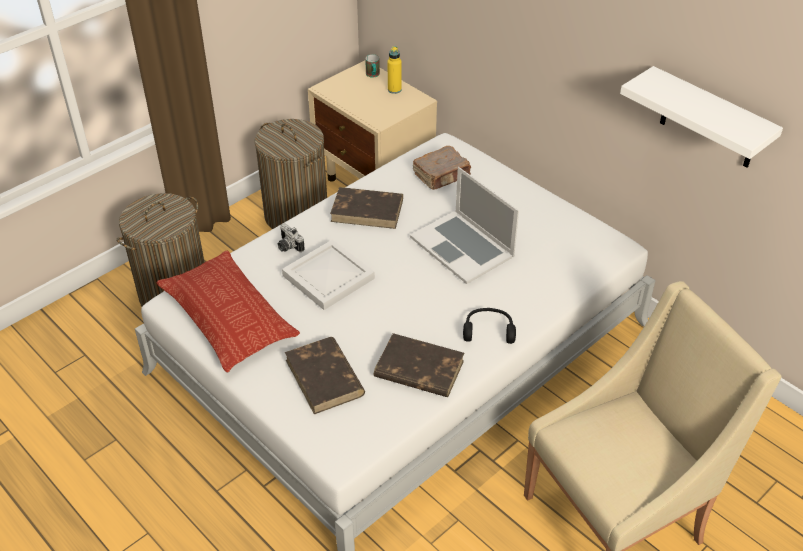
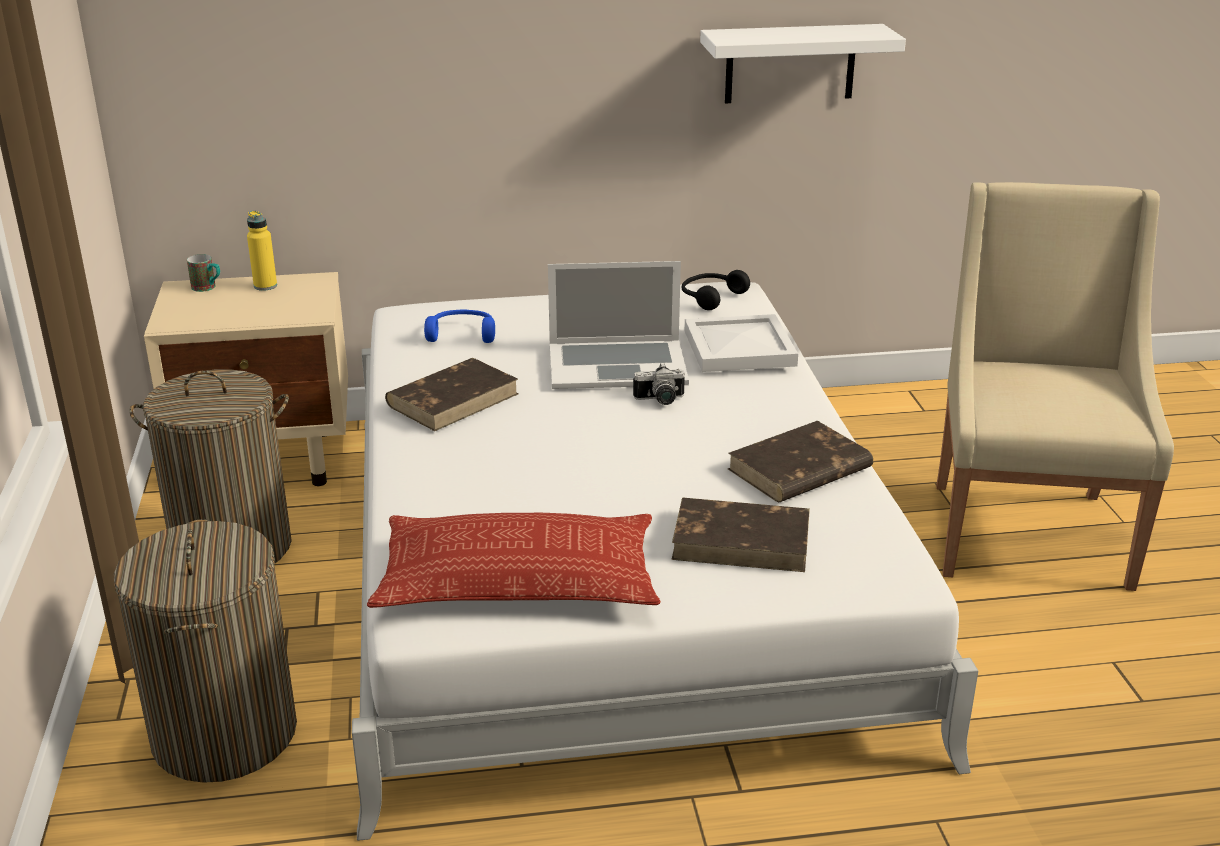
camera: 55 degrees left, 15 degrees down
(288, 246) = (436, 479): camera -> camera (660, 400)
(328, 276) = (546, 468): white tray -> white tray (737, 347)
(442, 176) = (462, 334): brown book -> blue headphones
(488, 330) = (780, 404): black headphones -> black headphones (710, 297)

